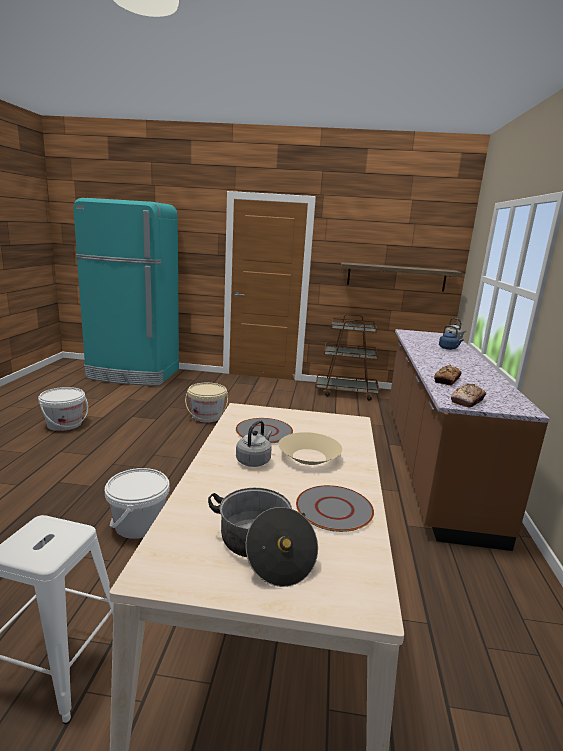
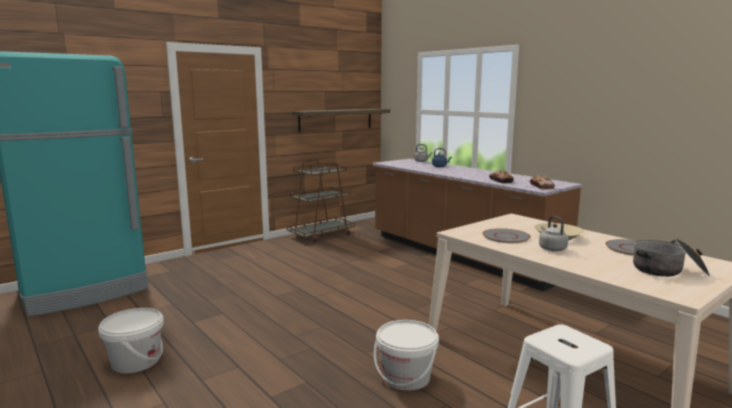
camera: 45 degrees left, 5 degrees down
(207, 416) = (263, 292): beige bucket -> none

